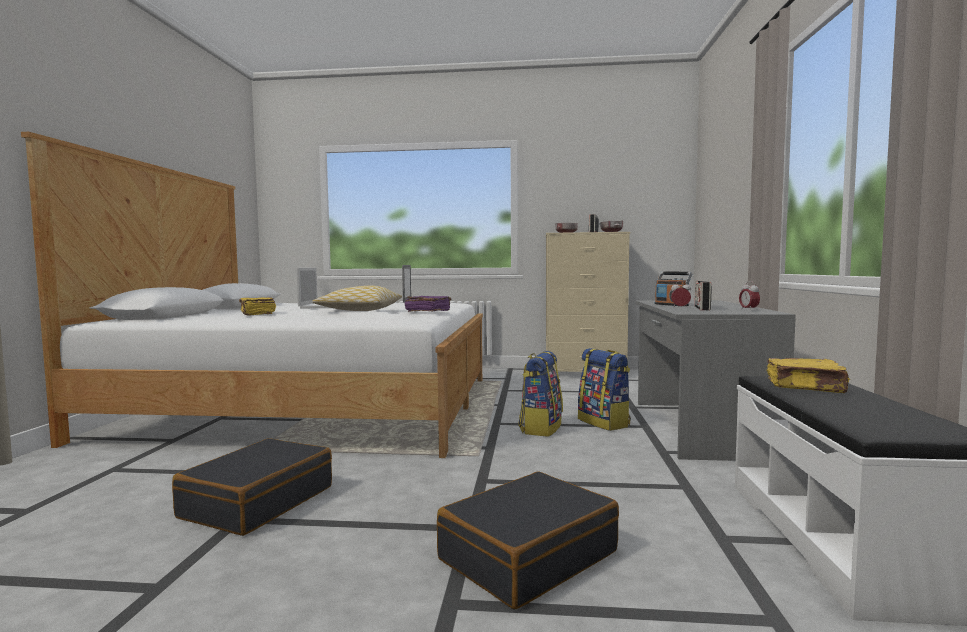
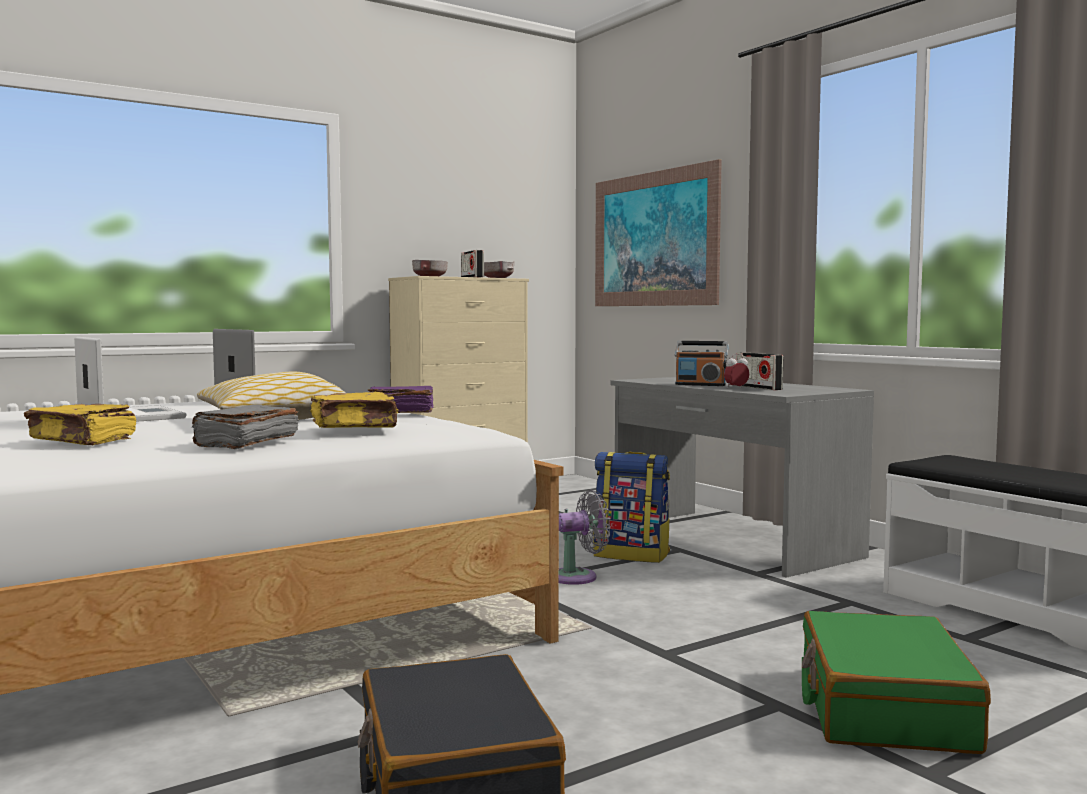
camera: 40 degrees left, 0 degrees up
(291, 318) = (245, 443): none -> grey book
(527, 555) = (883, 708): black suitcase -> green suitcase
(540, 428) = (578, 577): backpack -> grey fan
(723, 197) = (654, 239): none -> picture
(748, 310) = (810, 387): alarm clock -> none
(806, 387) = (974, 466): yellow book -> yellow book (355, 426)

